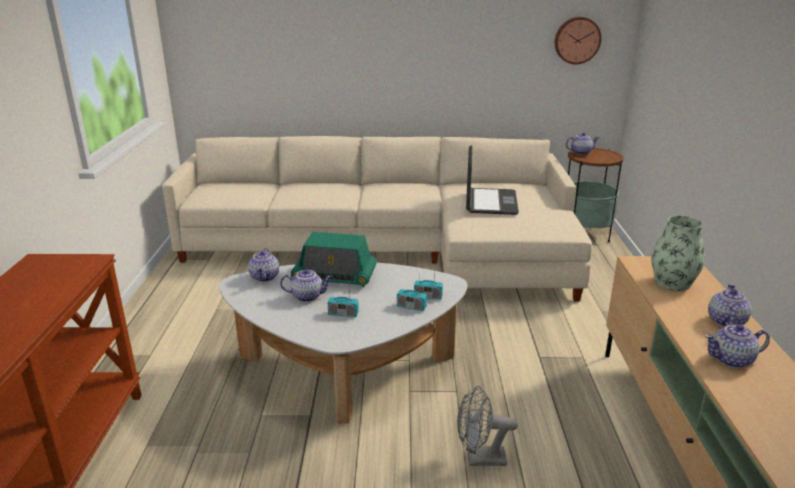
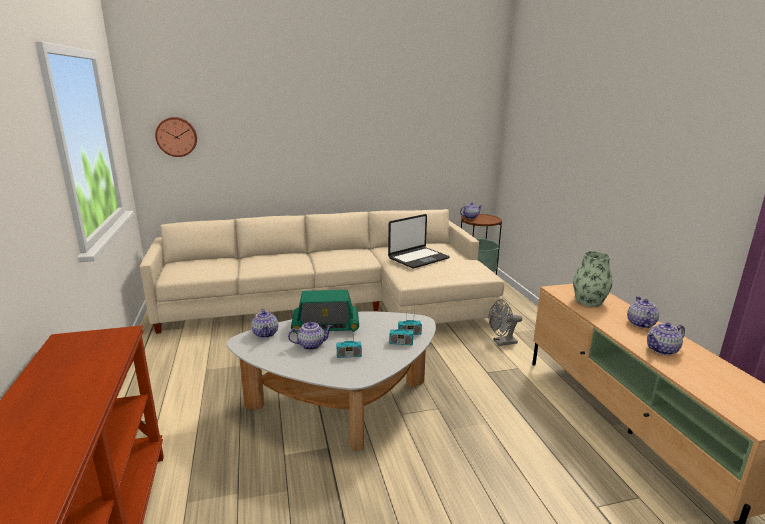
camera: 15 degrees left, 5 degrees down
(479, 459) = (480, 459): grey fan -> grey fan (501, 343)
(490, 202) = (418, 258): laptop -> laptop turned 60 degrees clockwise
(577, 40) = (461, 135): wall clock -> wall clock (176, 137)

